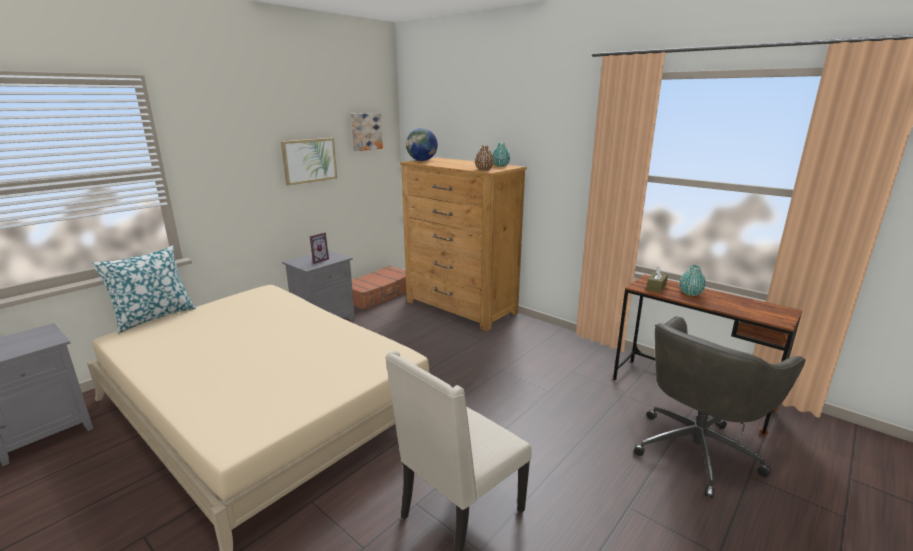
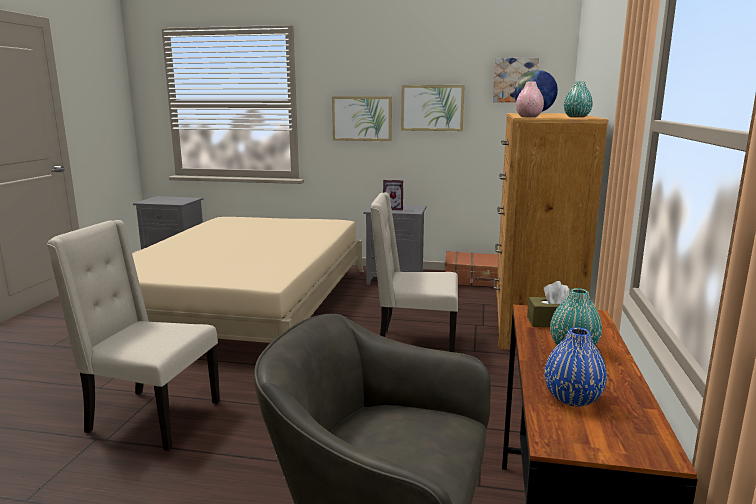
camera: 60 degrees right, 5 degrees down
(154, 317) = (258, 216): pillow -> none
(246, 179) = (362, 118): none -> picture
(451, 355) = (414, 344): none -> beige chair
(484, 169) = (528, 117): brown vase -> pink vase
(744, 309) = (572, 398): none -> blue vase

